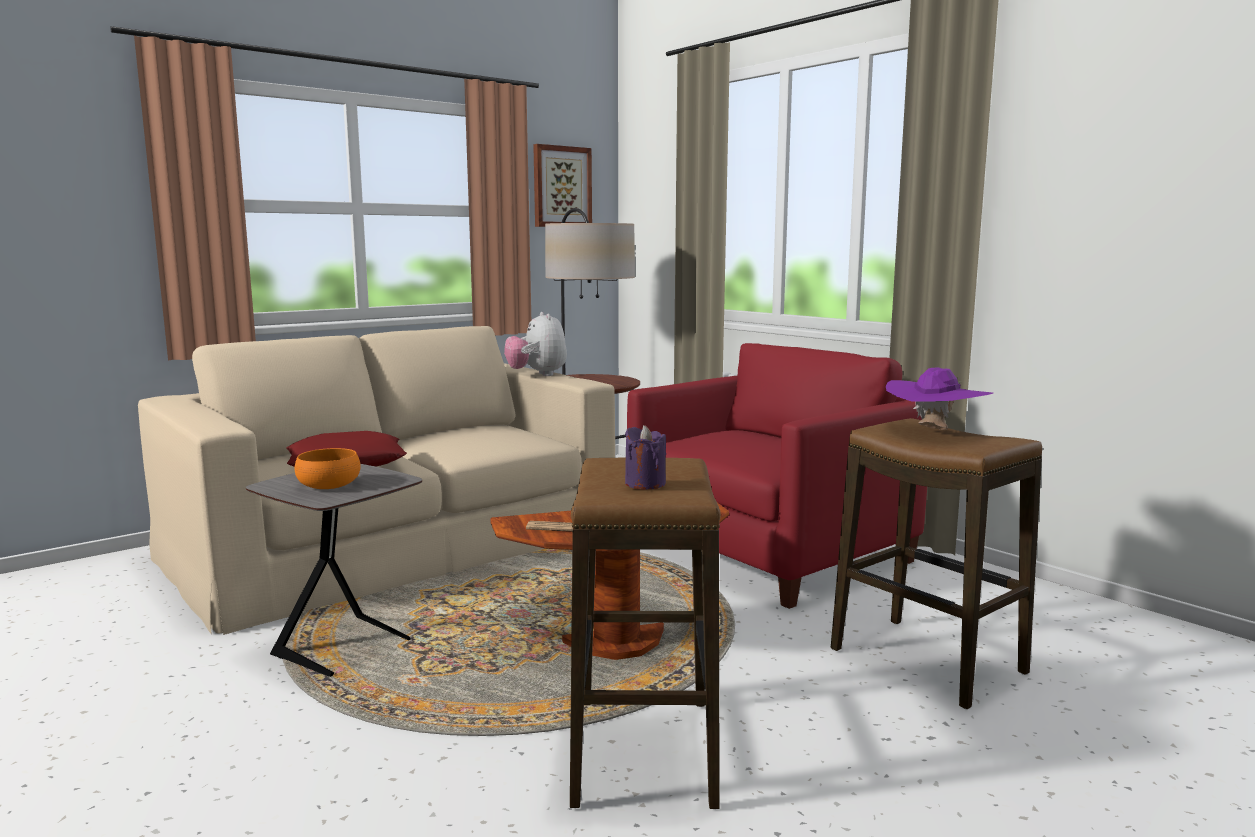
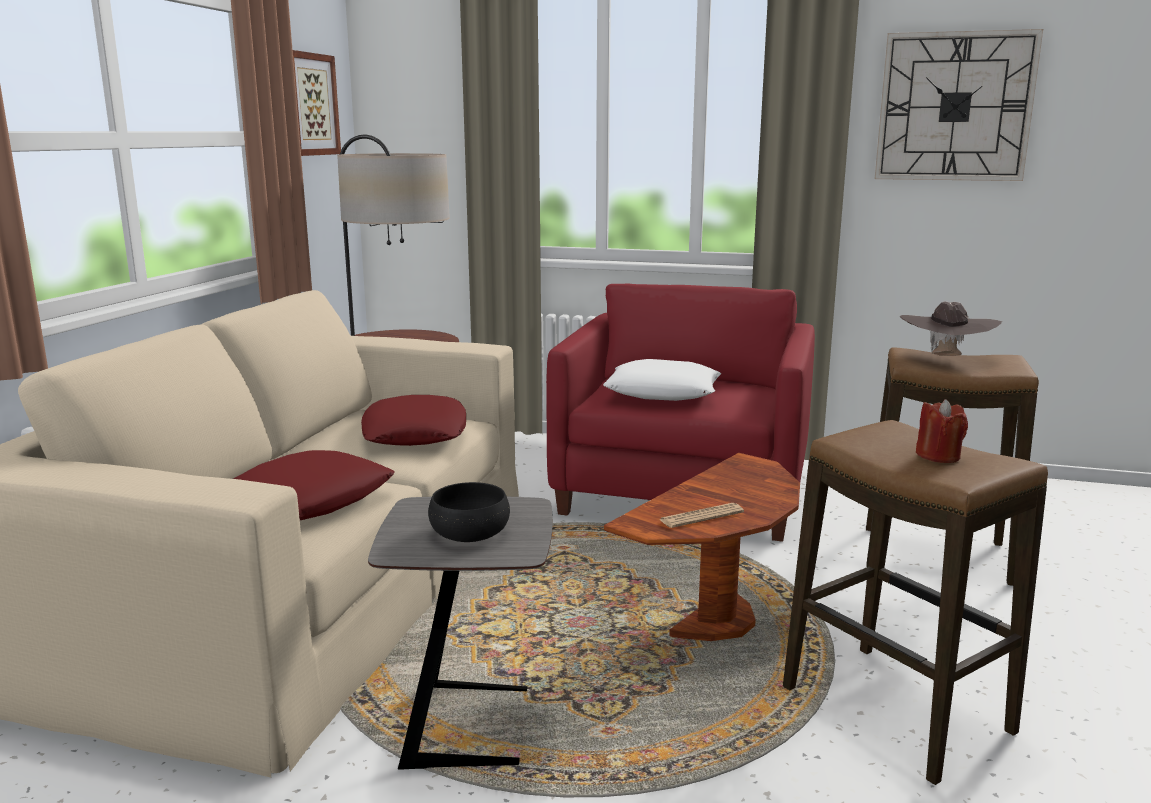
camera: 35 degrees left, 5 degrees up
(329, 485) = (470, 533): orange bowl -> black bowl
(496, 441) = (414, 432): none -> red pillow
(537, 375) = (402, 344): plush toy -> none
(645, 484) = (938, 456): purple candle -> red candle
(728, 443) = (663, 391): none -> white pillow
(934, 431) = (945, 358): purple hat -> brown hat
(1111, 160) = (954, 107): none -> wall clock

